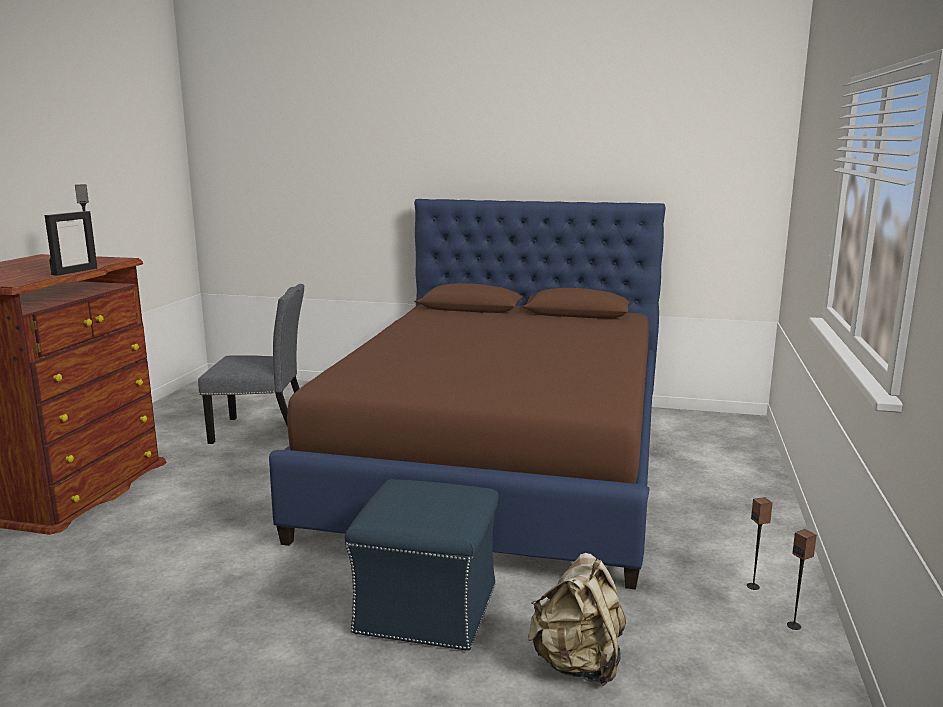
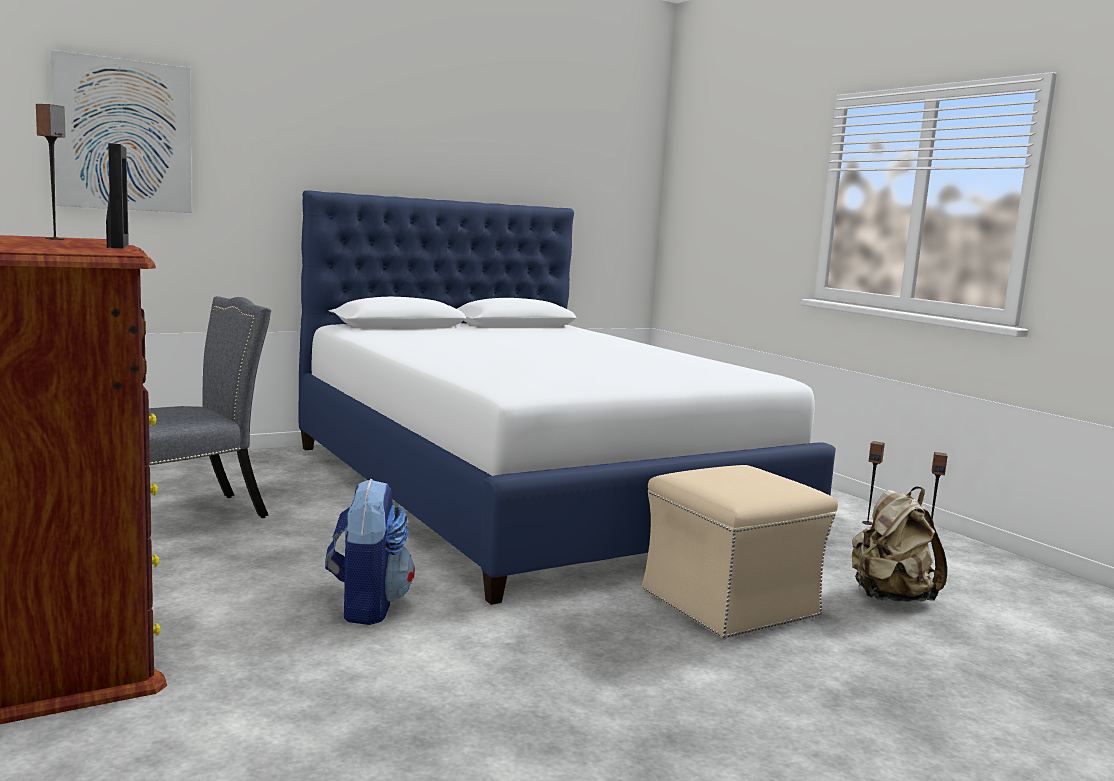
camera: 45 degrees left, 5 degrees down
(221, 520) = (367, 606): none -> backpack
(305, 167) = (124, 135): none -> picture
(428, 609) = (731, 603): blue ottoman -> beige ottoman
(500, 463) = (529, 490): brown bed -> white bed

